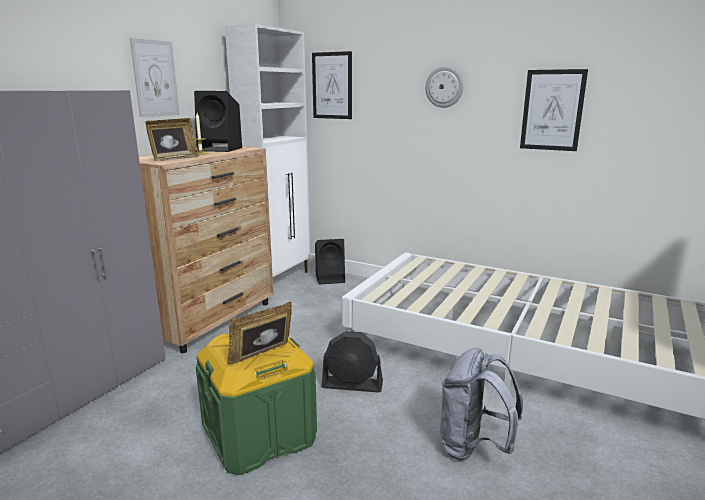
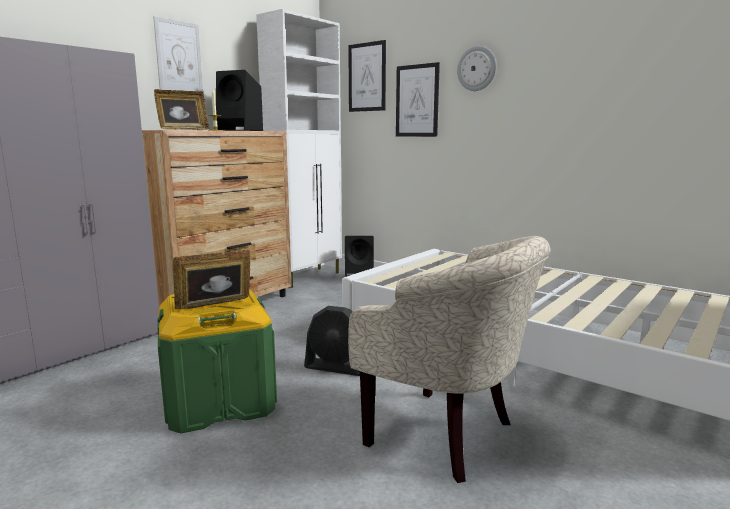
camera: 10 degrees right, 5 degrees down
(473, 447) = (448, 435): grey backpack -> beige armchair
(552, 110) = (592, 85): picture -> picture (417, 101)

